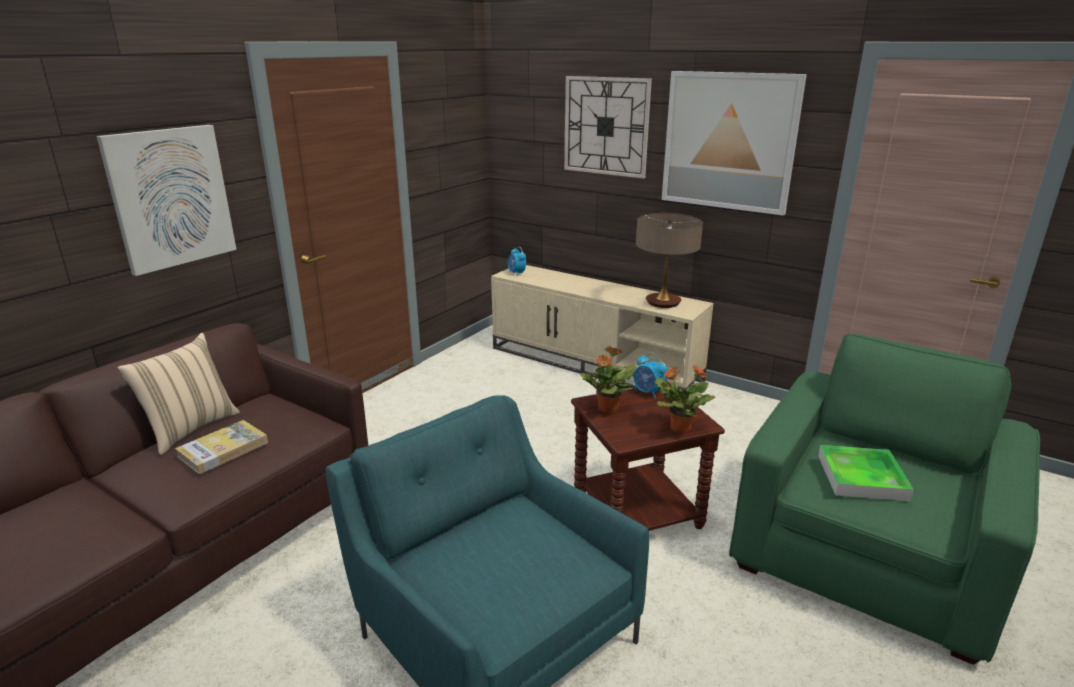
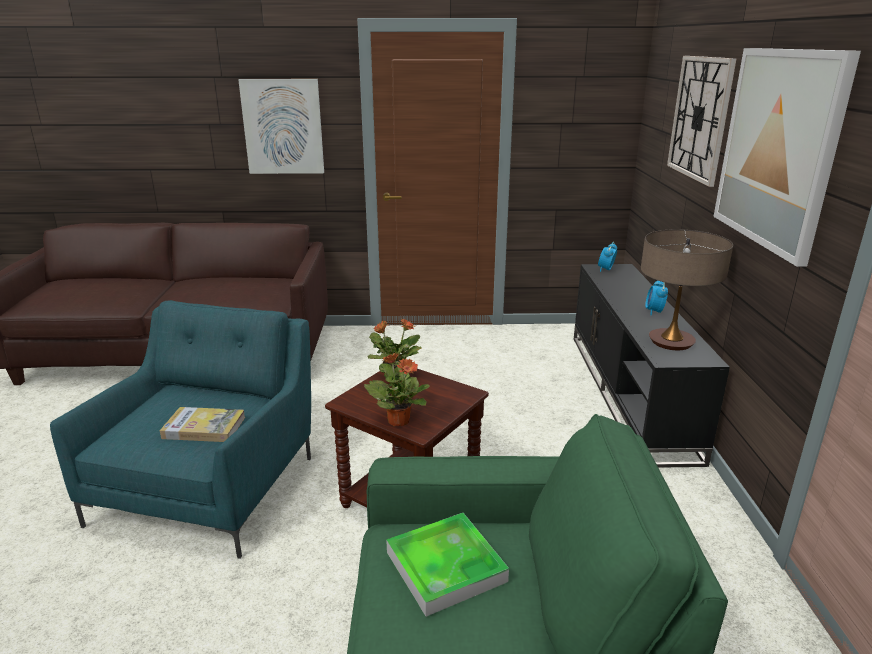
camera: 55 degrees right, 0 degrees up
(190, 428) = (230, 277): beige pillow -> none
(223, 449) = (213, 292): book -> book (204, 428)
(595, 364) = (631, 392): beige tv stand -> black tv stand
(648, 392) = (450, 389): alarm clock -> alarm clock (654, 312)

